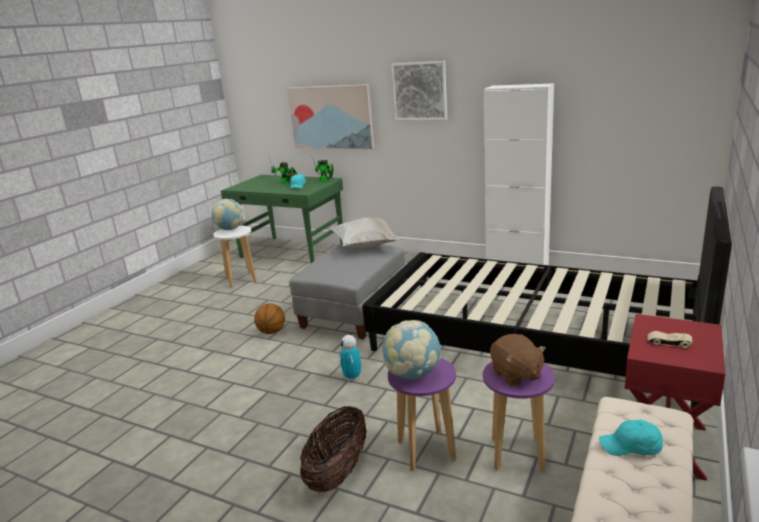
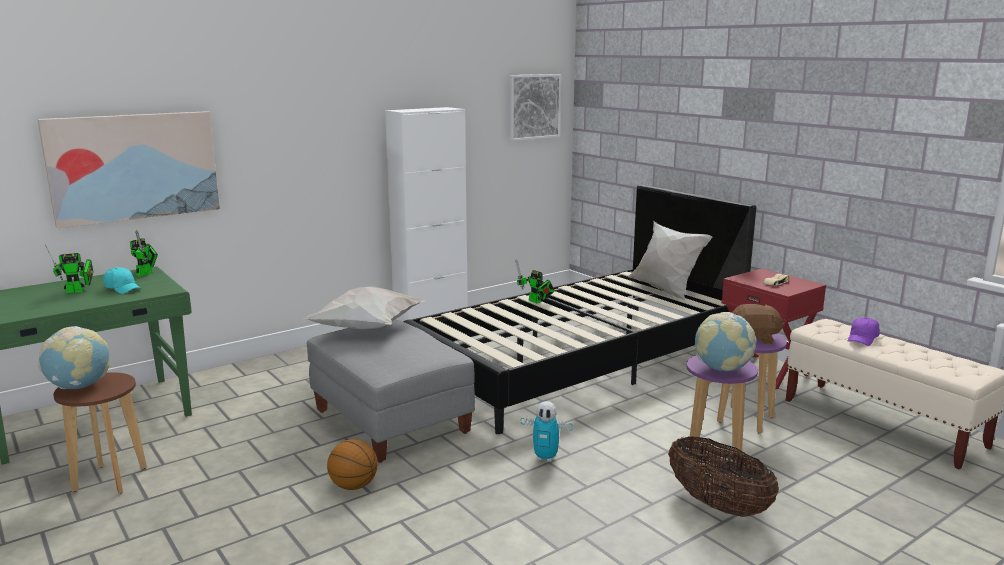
camera: 65 degrees left, 5 degrees down
(241, 280) = (110, 479): white stool -> brown stool
(420, 91) = (289, 120): picture -> picture (534, 106)
(526, 273) = (536, 301): none -> toy robot
(631, 447) = (862, 339): turquoise cap -> purple cap
(657, 311) = (665, 290): none -> white pillow

